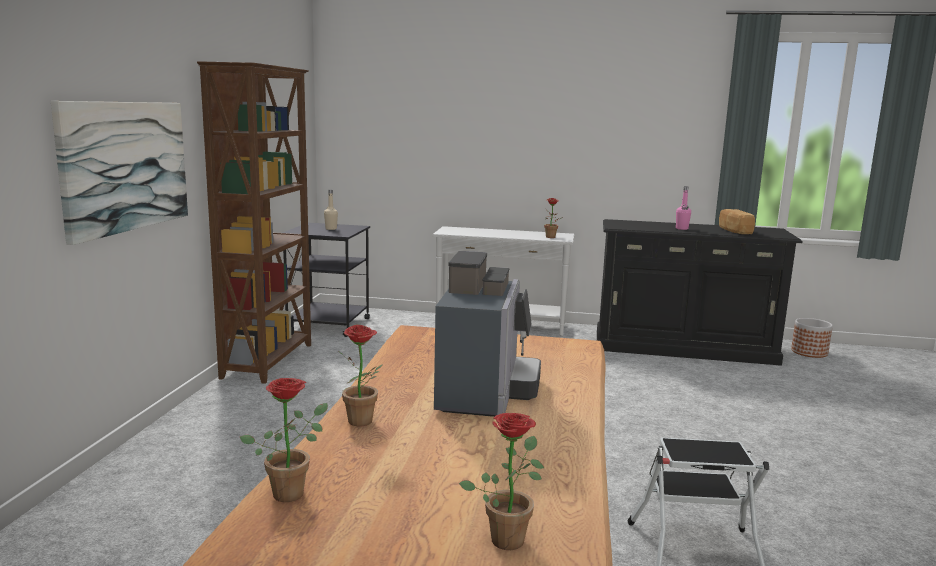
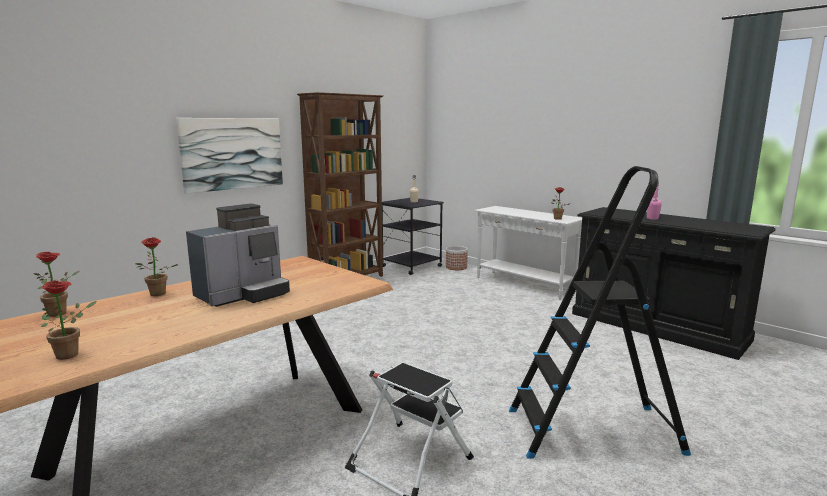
camera: 35 degrees right, 0 degrees up
(734, 231) = (703, 224): bread -> none
(785, 465) = (592, 431): none -> black step ladder
(809, 352) = (794, 356): planter -> planter (456, 267)

